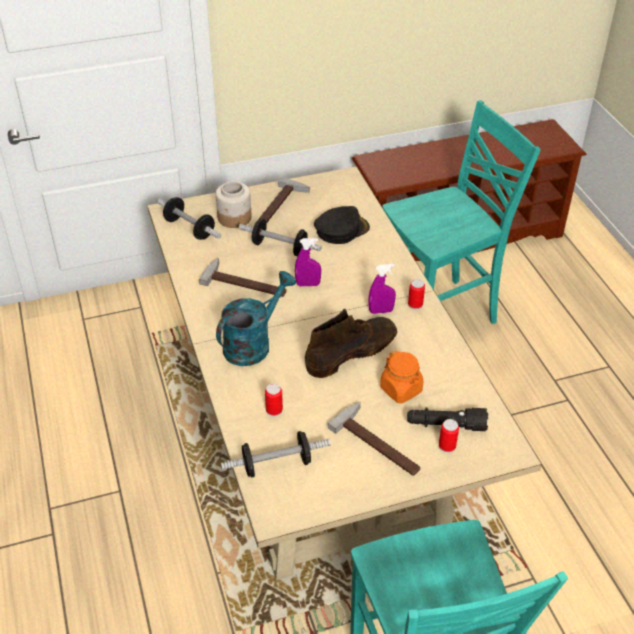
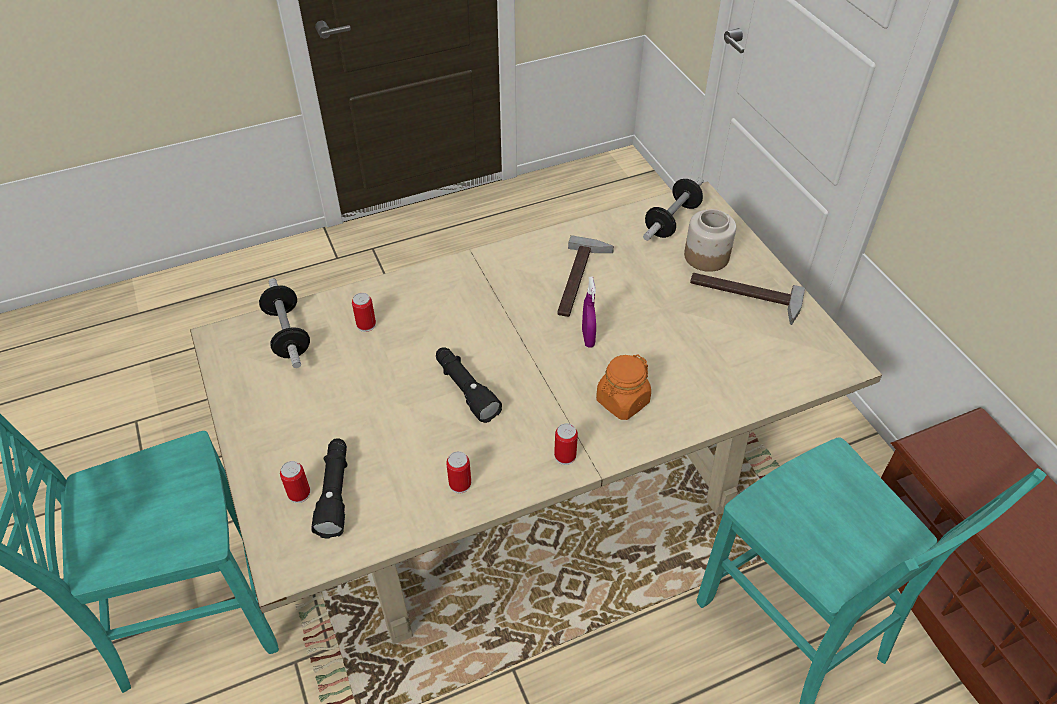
camera: 85 degrees right, 5 degrees up
(253, 343) = (473, 297): turquoise watering can -> none
(279, 247) = (656, 304): dumbbell -> none
(341, 229) = (714, 365): black cap -> none
(352, 351) = (465, 389): brown boot -> black flashlight
(380, 443) = (311, 424): hammer -> none
(381, 311) = (547, 417): purple spray bottle -> none
(401, 389) = (399, 443): orange jar -> orange jar (622, 401)
(438, 357) = (460, 484): none -> can

